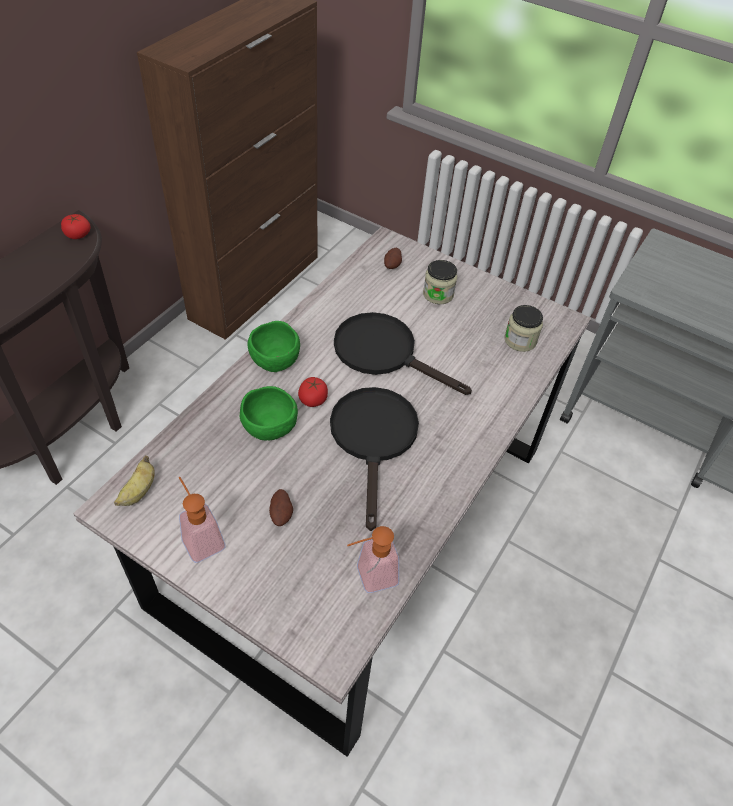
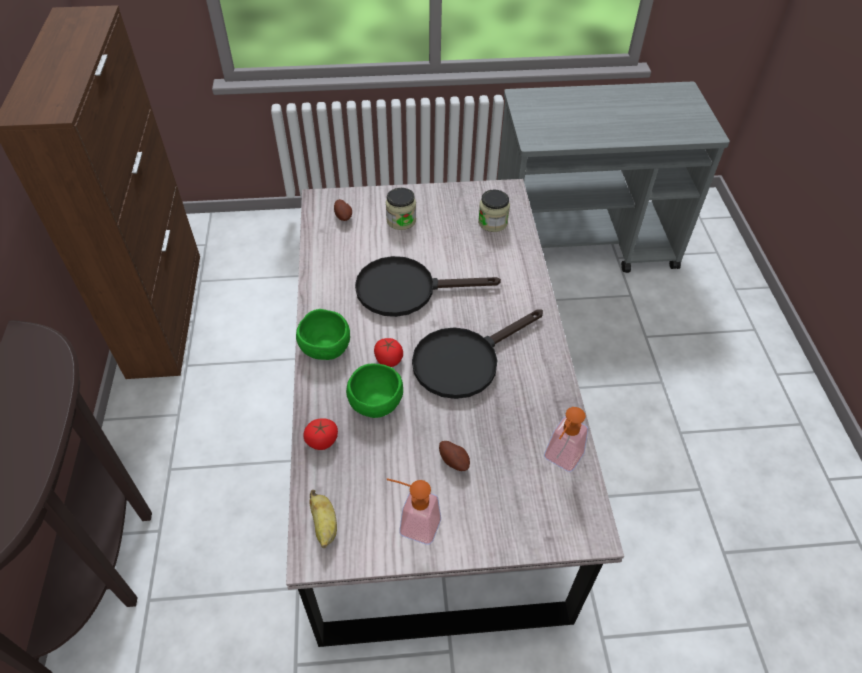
camera: 35 degrees left, 0 degrees up
(78, 234) = (35, 343): tomato -> tomato (322, 440)
(374, 440) = (464, 360): black frying pan -> black frying pan turned 90 degrees counterclockwise

